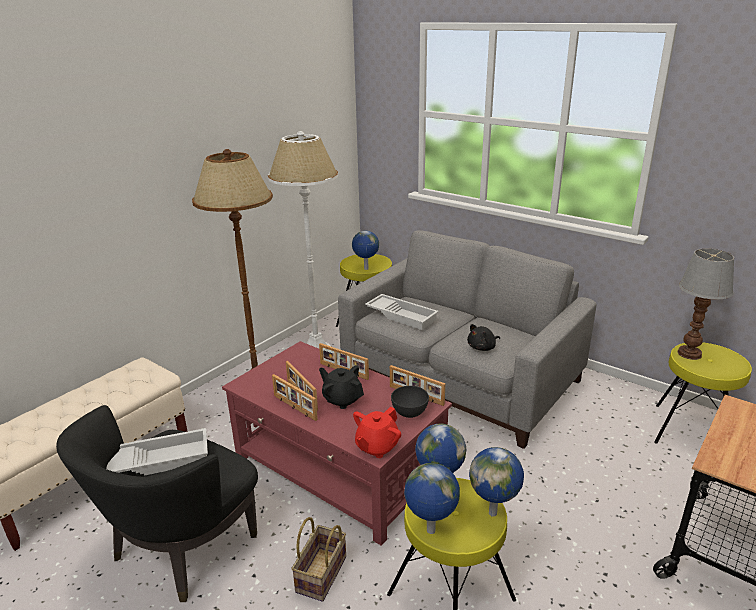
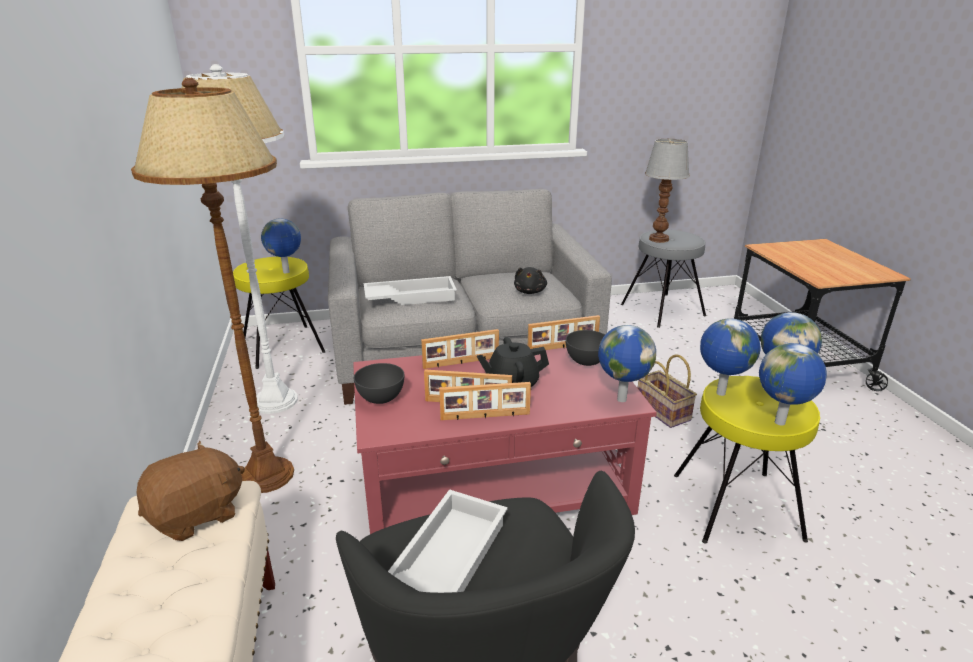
camera: 50 degrees left, 0 degrees up
(140, 377) = (197, 515): none -> brown plush toy
(273, 368) = (381, 398): none -> grey bowl
(322, 576) = (642, 576): basket -> basket (664, 412)
(377, 447) = (620, 399): red teapot -> globe
(692, 430) = (662, 309): yellow stool -> grey stool

